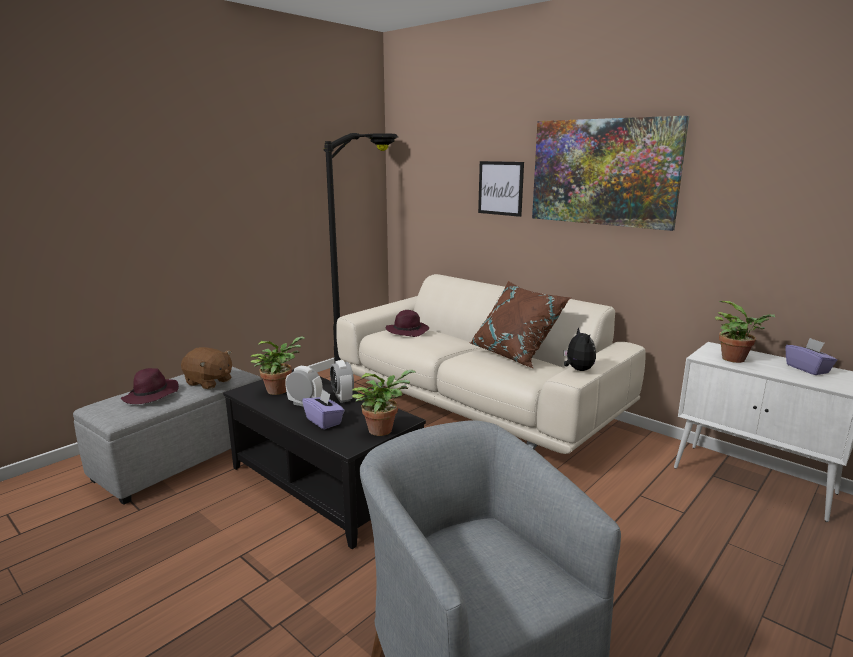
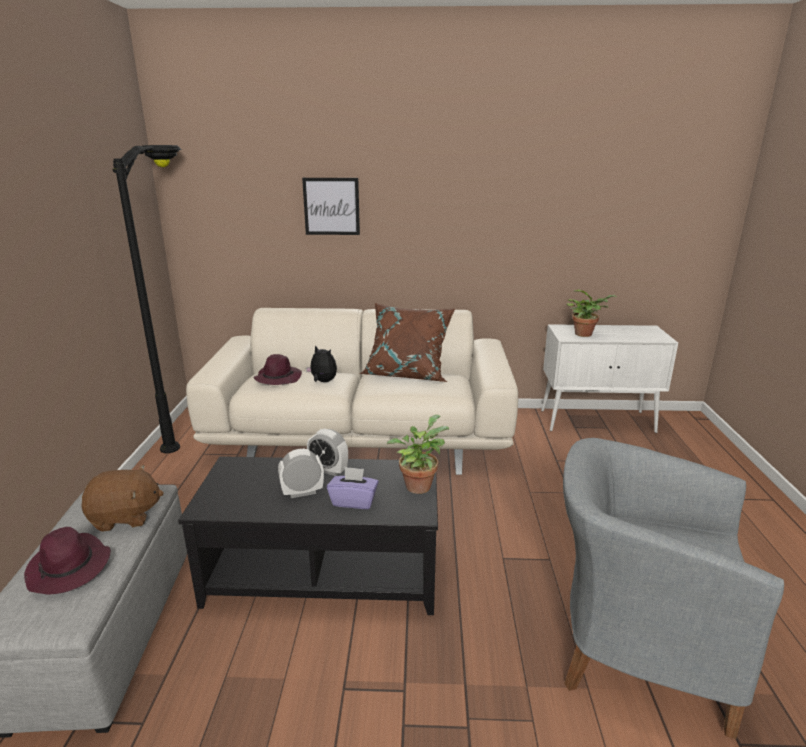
camera: 40 degrees left, 5 degrees up
(279, 389) = (245, 489): potted plant -> none
(577, 370) = (494, 372): plush toy -> plush toy (322, 382)
(603, 172) = (446, 186): picture -> none
(807, 369) = (627, 330): purple tissue box -> none

